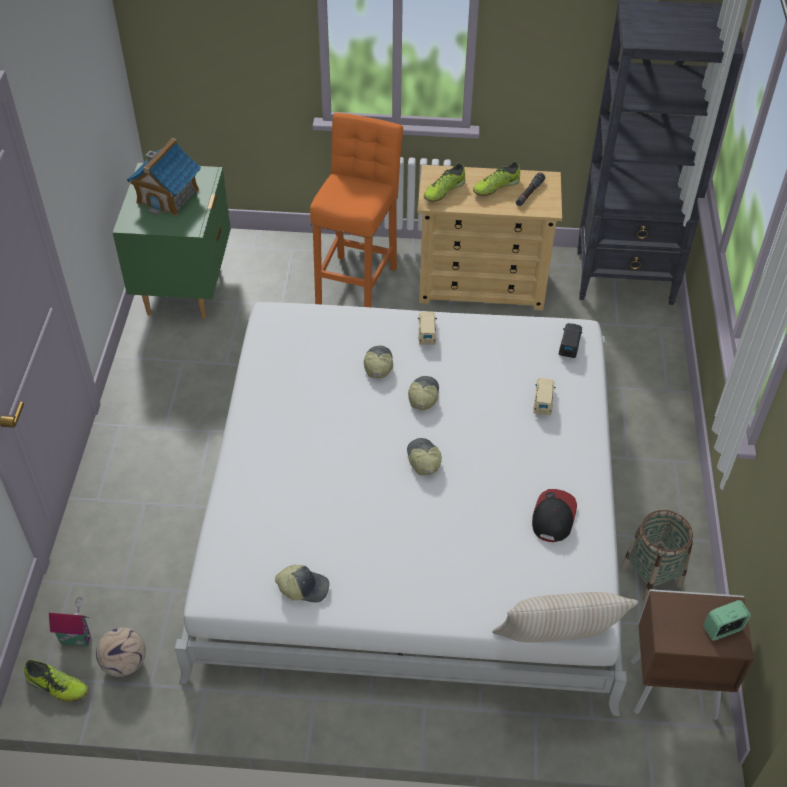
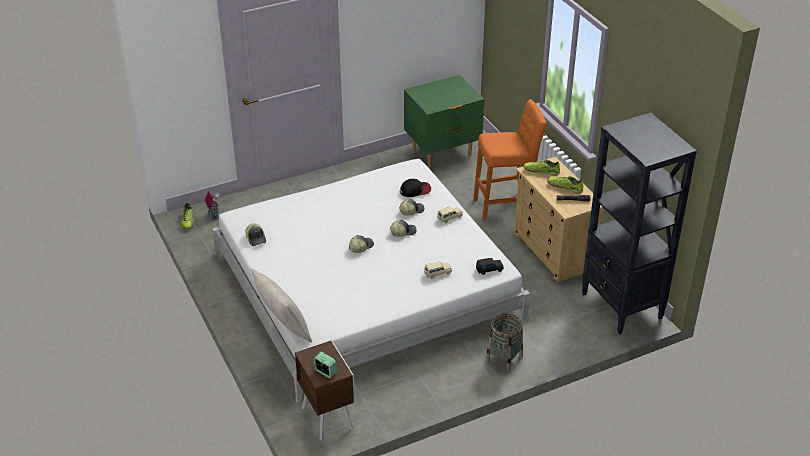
camera: 60 degrees right, 10 degrees down
(124, 663) = (211, 234): football -> none
(168, 196) = (445, 93): toy house -> none
(553, 516) = (361, 302): cap -> cap (415, 190)
(652, 576) = (395, 388): basket -> basket (504, 359)

